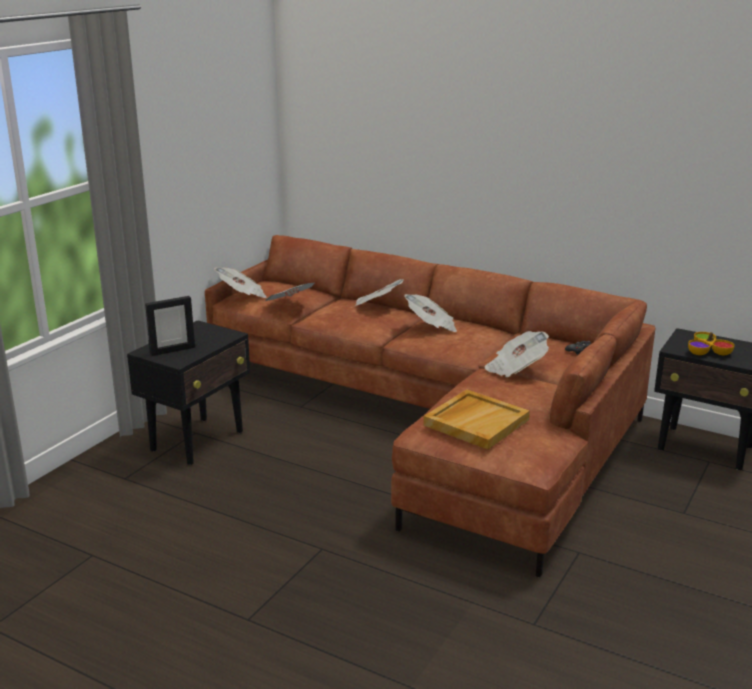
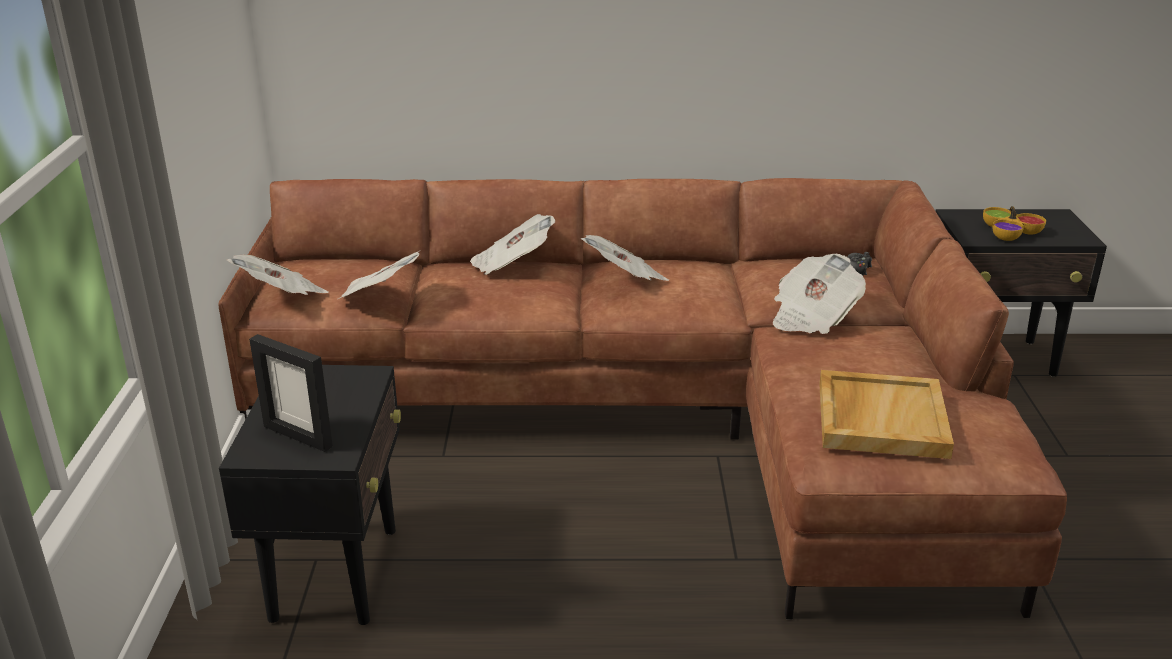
camera: 30 degrees left, 5 degrees up
(172, 350) = (299, 435): picture frame -> picture frame turned 90 degrees clockwise

